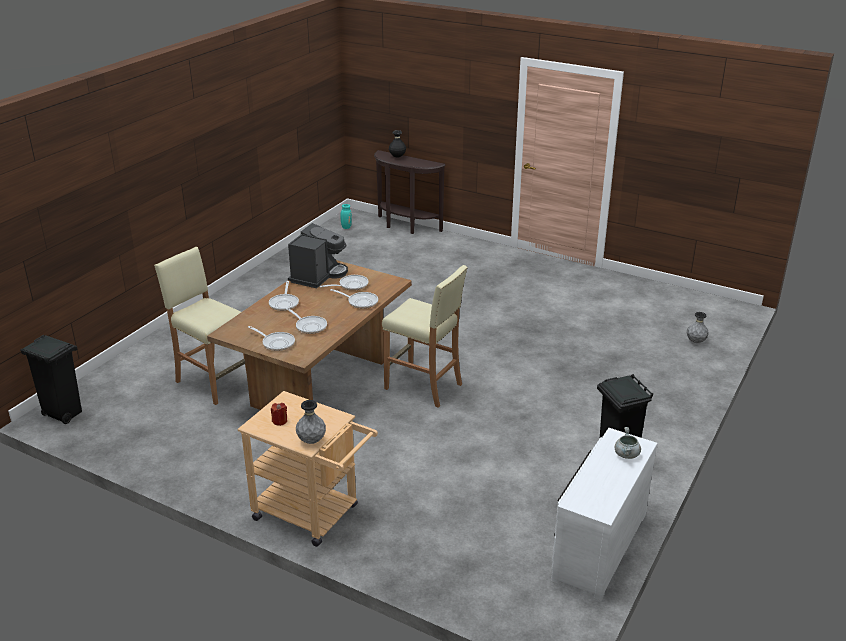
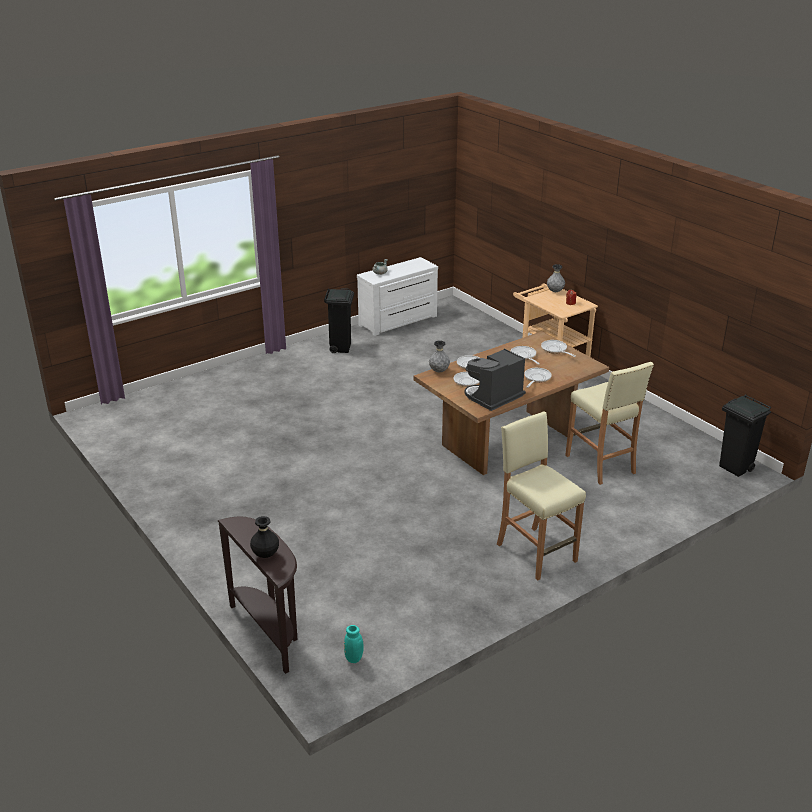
camera: 155 degrees left, 0 degrees up
(424, 387) = (424, 418): beige stool -> beige stool (535, 552)
(695, 342) = (174, 398): grey vase -> grey vase (439, 371)

